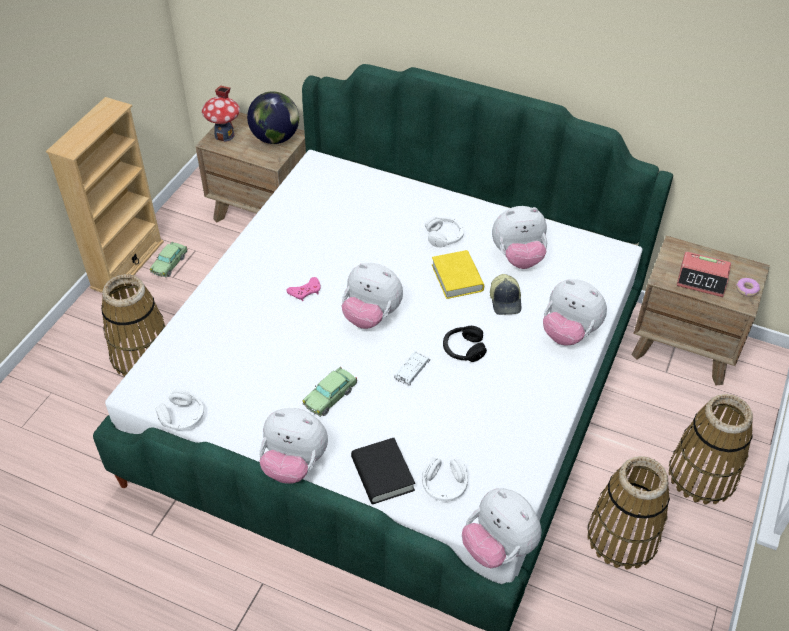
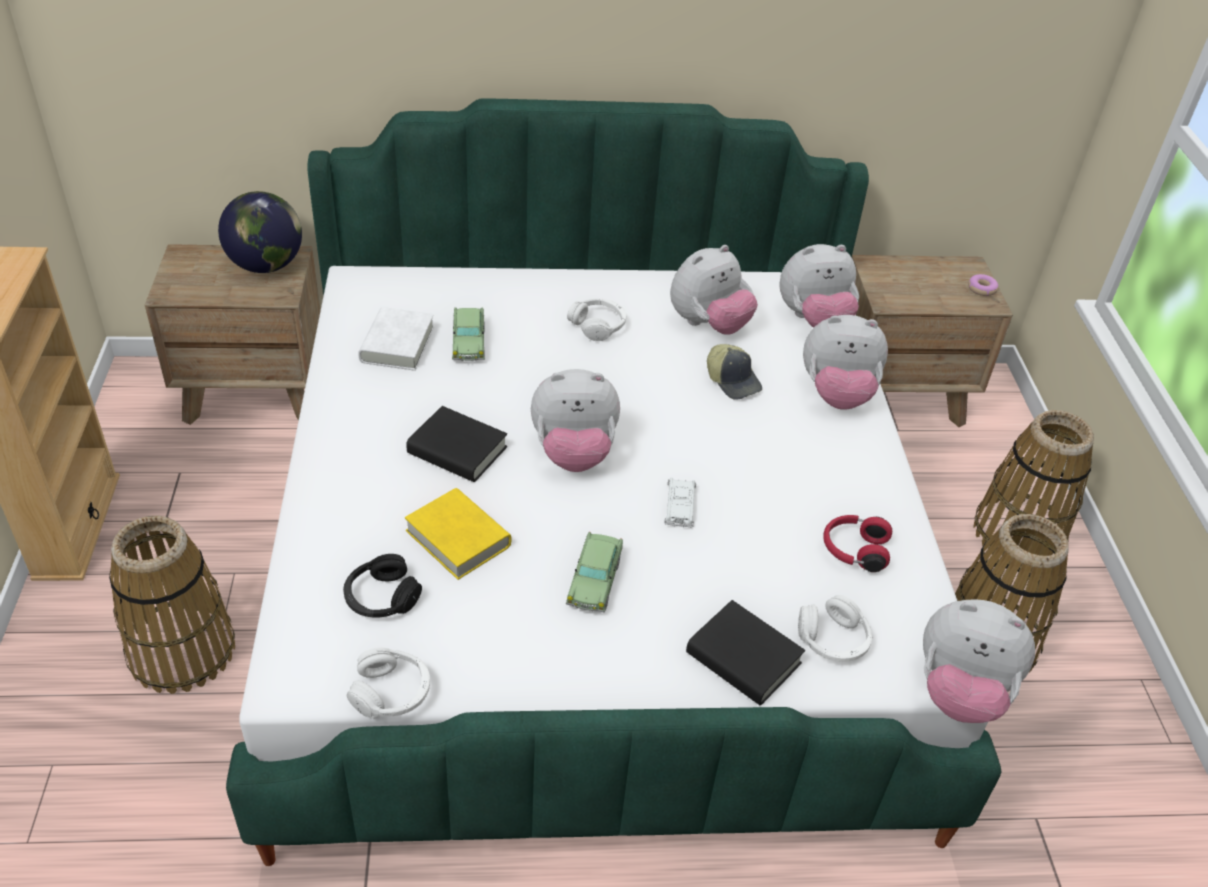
camera: 30 degrees left, 5 degrees down
(169, 264) = (149, 503): toy car -> toy car (468, 342)
(224, 135) = (183, 280): toy house -> none
(294, 464) = (610, 694): plush toy -> plush toy (814, 320)
(305, 291) = (457, 451): pink game controller -> black book
(314, 213) = (397, 344): none -> white book
(457, 278) = (652, 371): yellow book -> yellow book (458, 538)
(463, 349) = (725, 456): black headphones -> black headphones (381, 597)
(499, 437) = (853, 550): none -> red headphones
(702, 279) = (928, 291): alarm clock -> none

